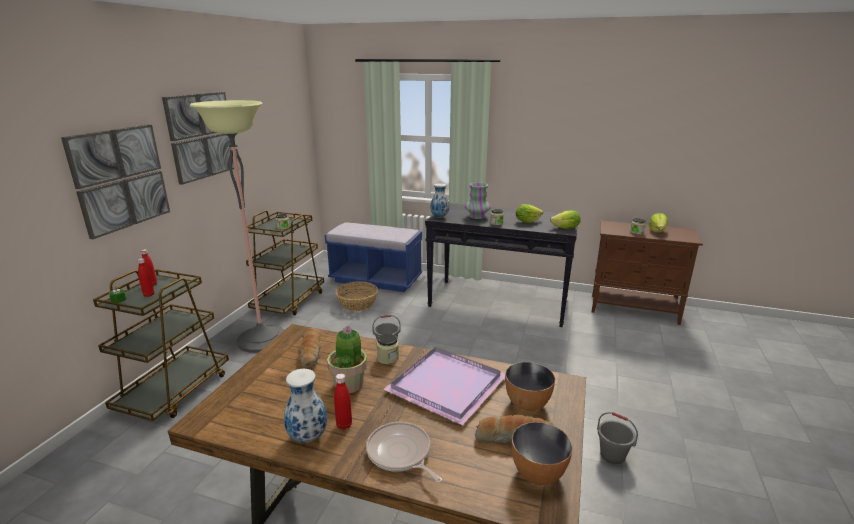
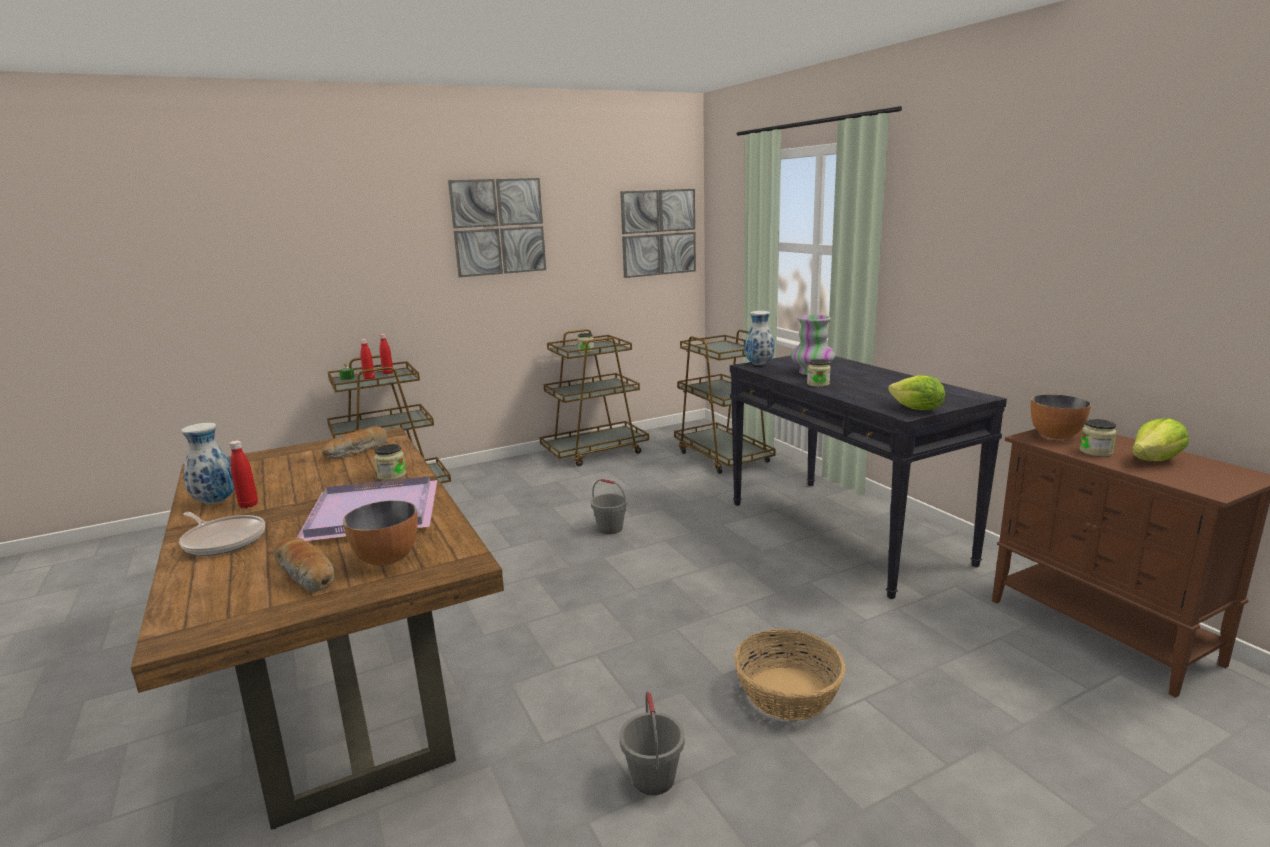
camera: 45 degrees right, 5 degrees down
(120, 178) = (383, 260): picture -> picture (658, 232)
(262, 339) = (515, 478): floor lamp -> none
(349, 384) = (321, 481): potted plant -> none
(358, 303) = (658, 475): basket -> basket (788, 693)
(376, 279) = (722, 457): blue bench -> brown cart
(400, 454) = (223, 540): frying pan -> frying pan turned 120 degrees clockwise
(527, 221) = (875, 390): lettuce -> none
(538, 474) = (246, 608): bowl -> bowl (1055, 436)

